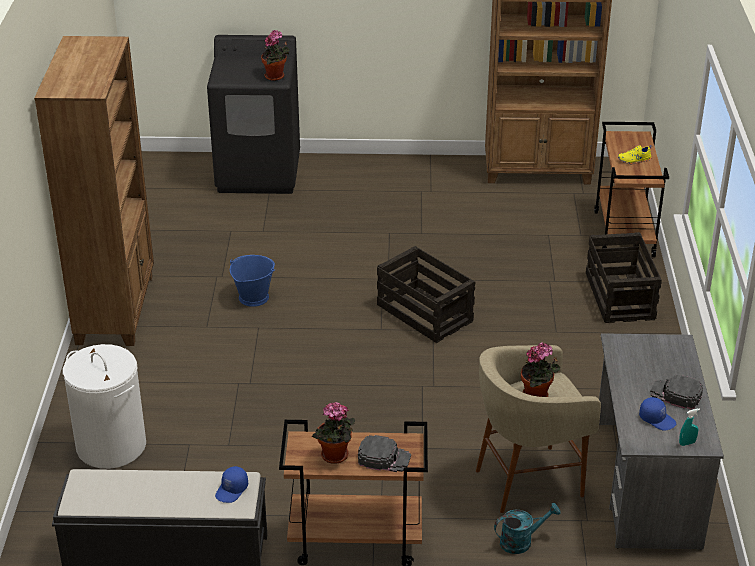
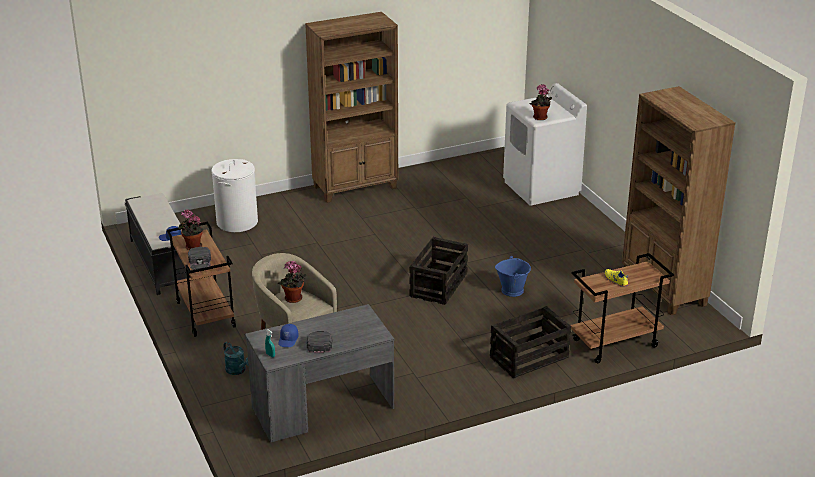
camera: 65 degrees right, 5 degrees down
(253, 297) = (403, 224): blue bucket -> blue bucket (512, 290)
(259, 173) = (541, 188): black washing machine -> white washing machine

